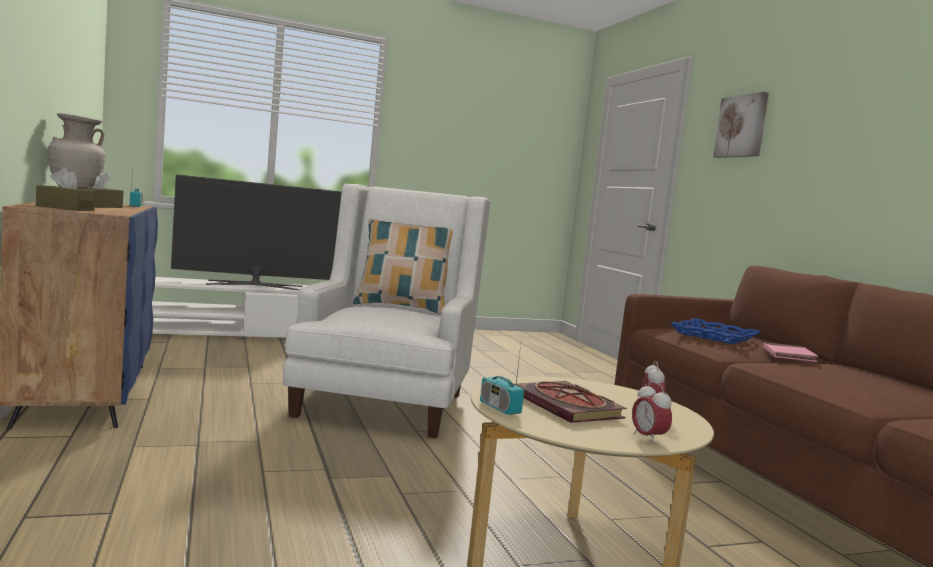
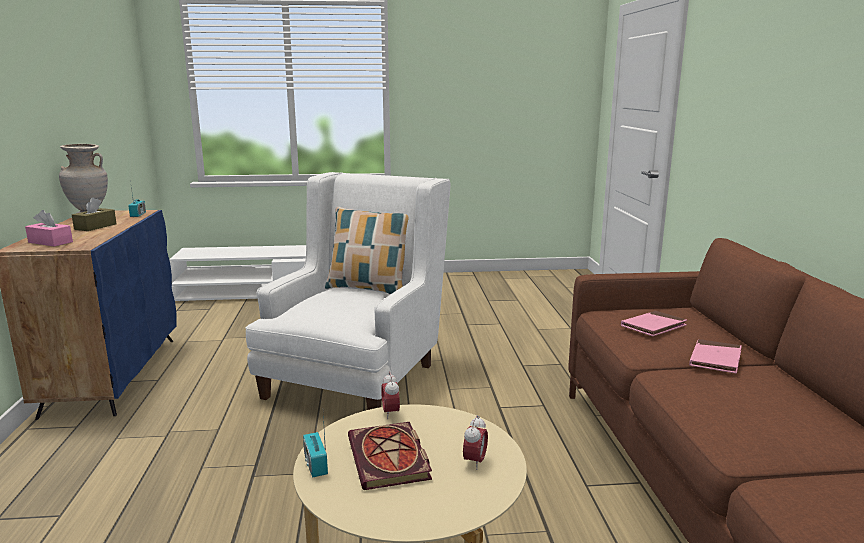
camera: 15 degrees right, 10 degrees up
(65, 208) = (50, 242): brown tissue box -> pink tissue box
(255, 285) = (285, 250): television -> none
(648, 438) = (427, 515): alarm clock -> alarm clock (390, 413)
(714, 336) = (653, 326): blue tray -> pink book
(741, 126) = (729, 70): picture -> none

